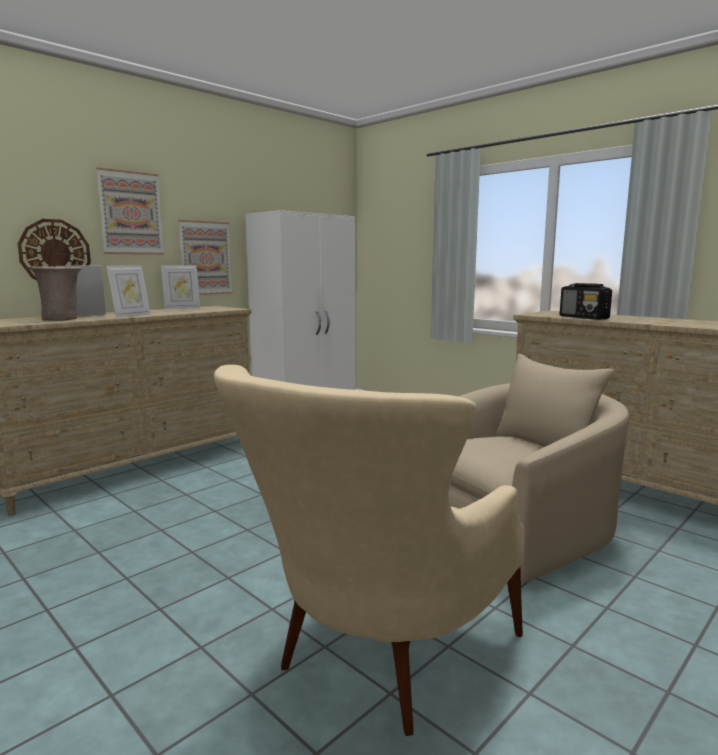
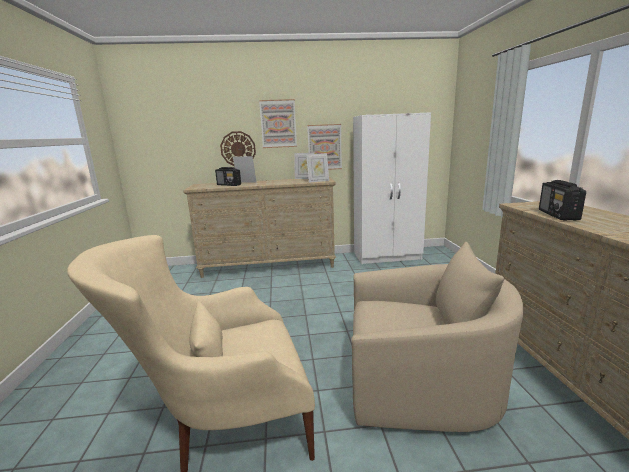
camera: 40 degrees right, 5 degrees up
(61, 319) = (229, 185): beige vase -> radio
(131, 315) = (261, 184): picture frame -> picture frame (318, 181)

